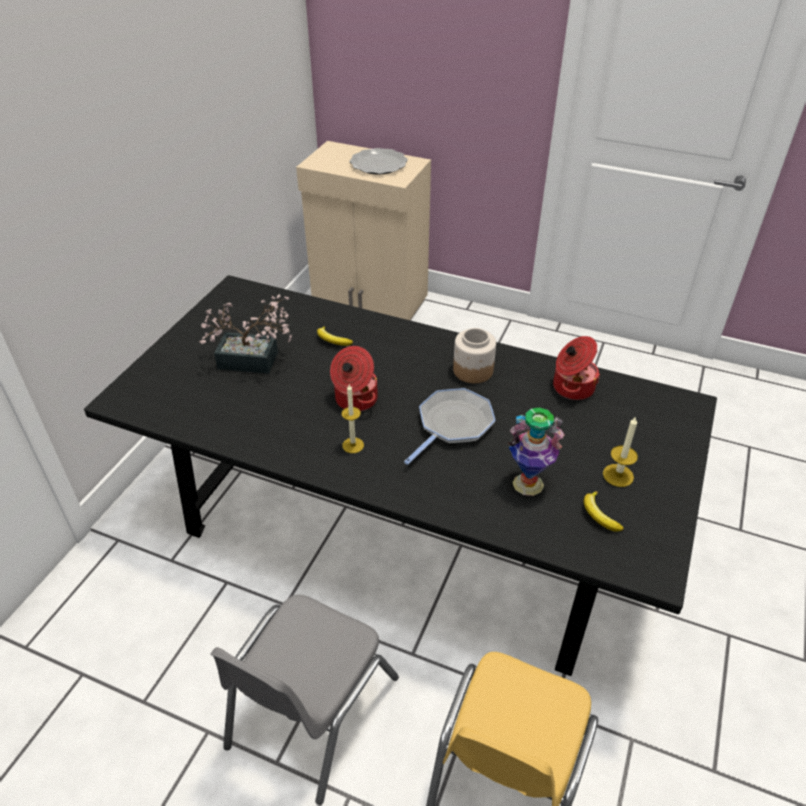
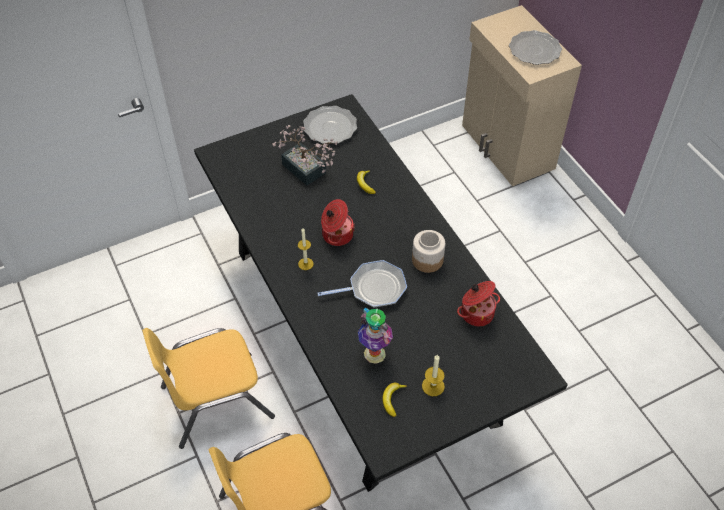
camera: 40 degrees right, 10 degrees up
(236, 311) = (330, 127): none -> plate
(311, 711) = (216, 400): grey chair -> yellow chair

